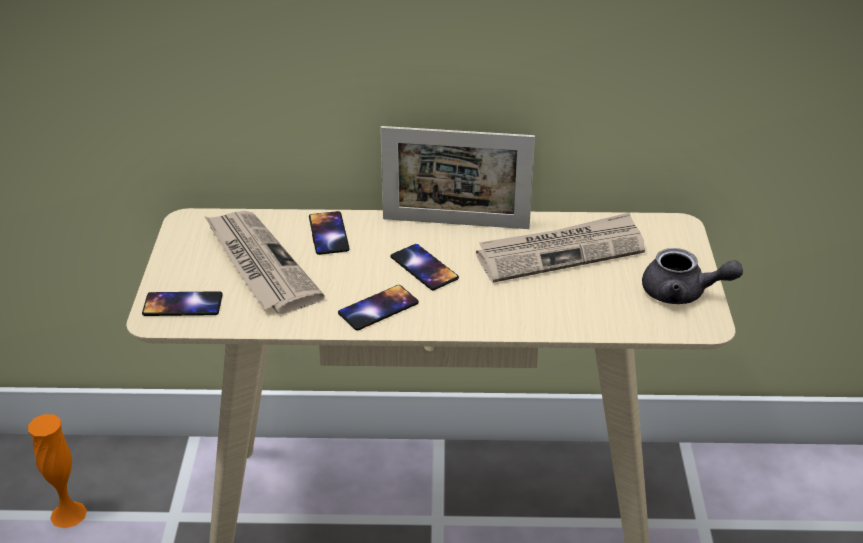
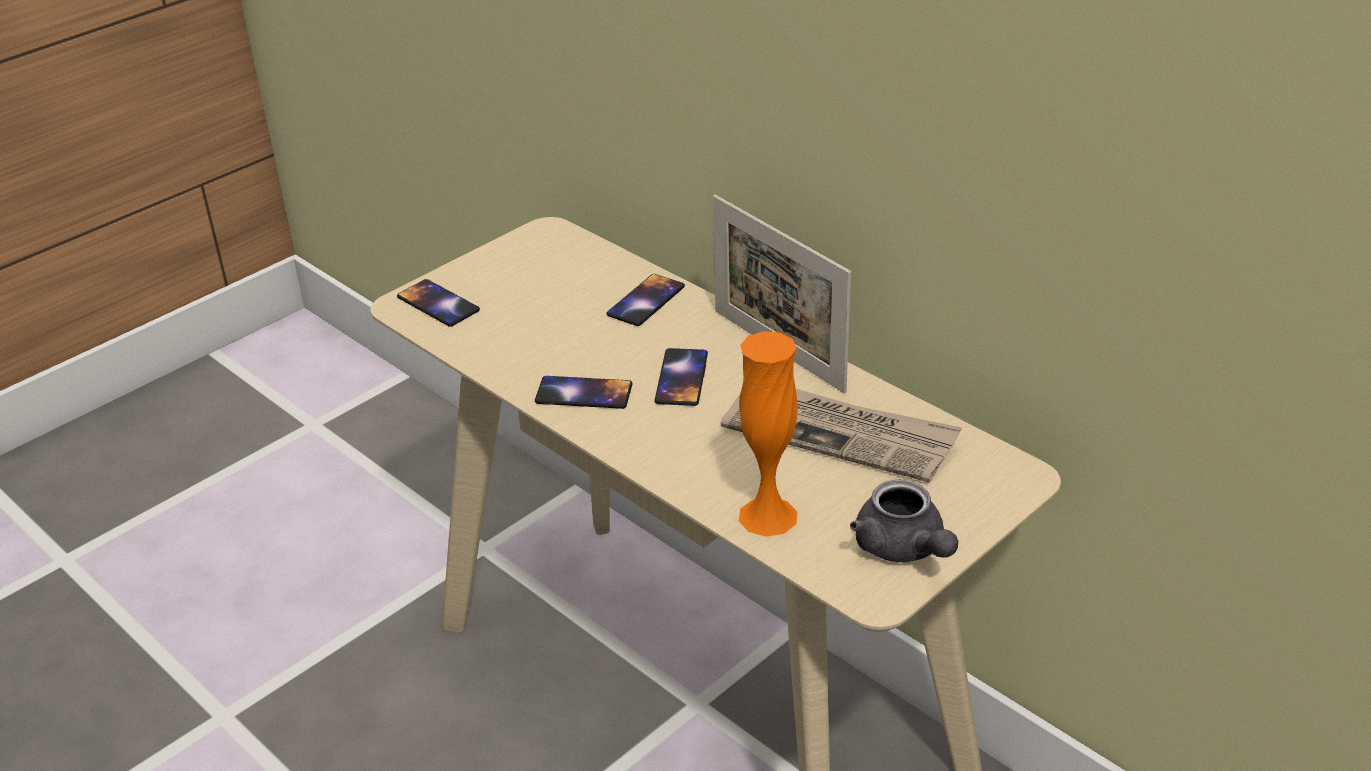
camera: 45 degrees right, 0 degrees up
(68, 514) = (411, 494): orange vase -> orange vase (768, 516)
(259, 264) = (546, 299): newspaper -> none

